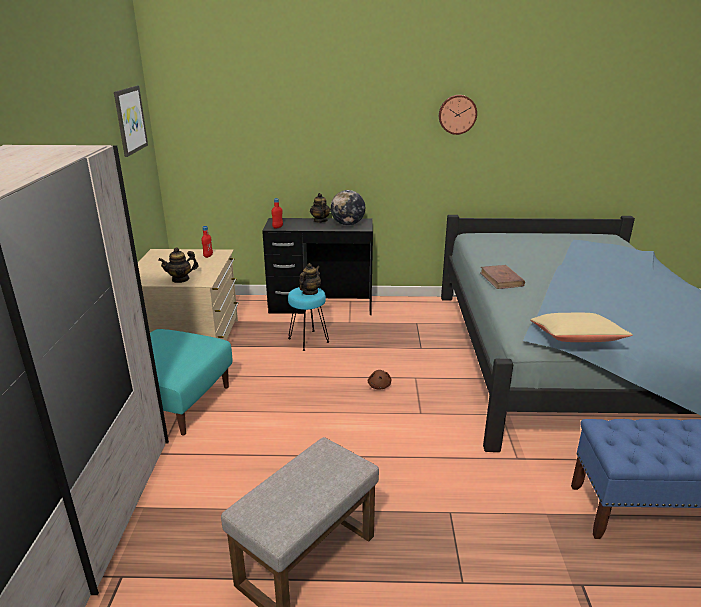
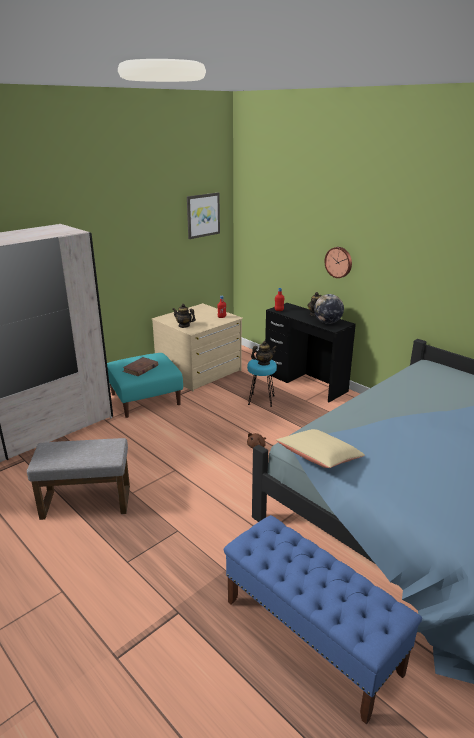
camera: 45 degrees right, 0 degrees up
(457, 114) = (435, 248): wall clock -> wall clock (339, 262)
(501, 279) = (369, 401): brown book -> brown book (140, 368)

